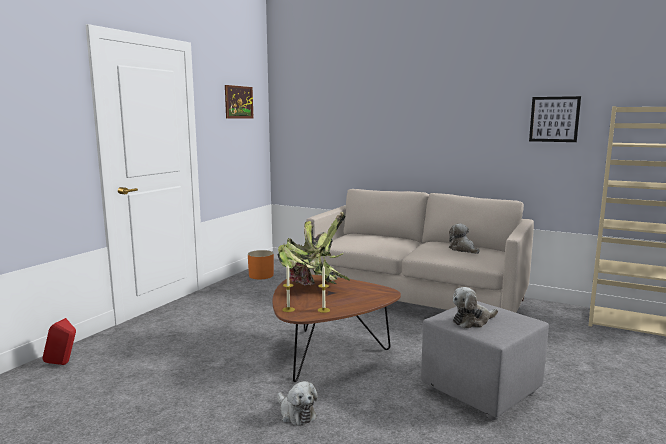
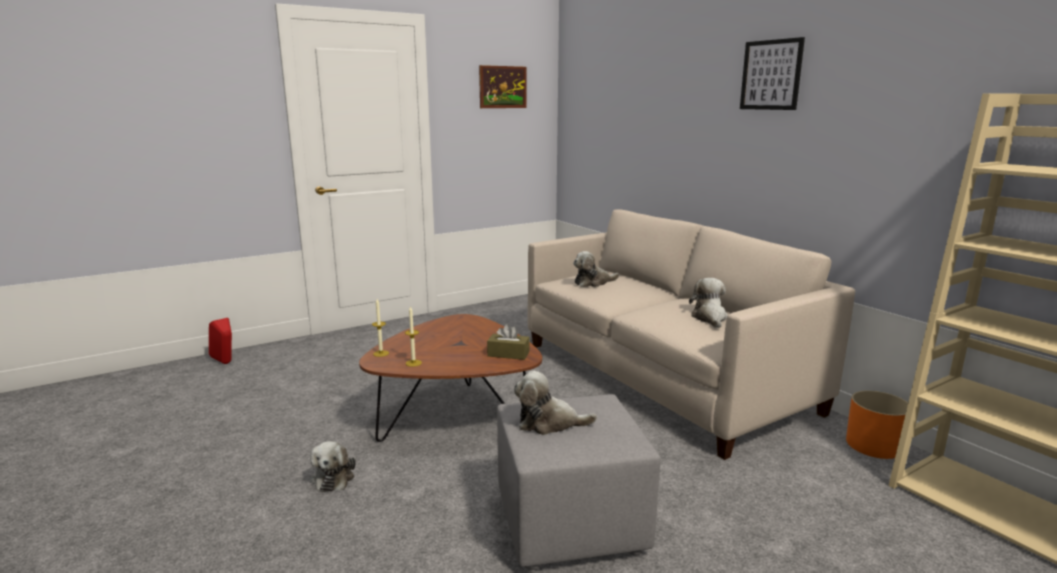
camera: 30 degrees right, 5 degrees up
(261, 275) = (513, 308): orange planter -> orange planter (874, 445)
(313, 288) = (452, 333): potted plant -> none
(362, 240) = (593, 282): none -> plush toy
(374, 292) = (508, 354): none -> brown tissue box
(554, 119) = (909, 116): picture -> picture (771, 75)

